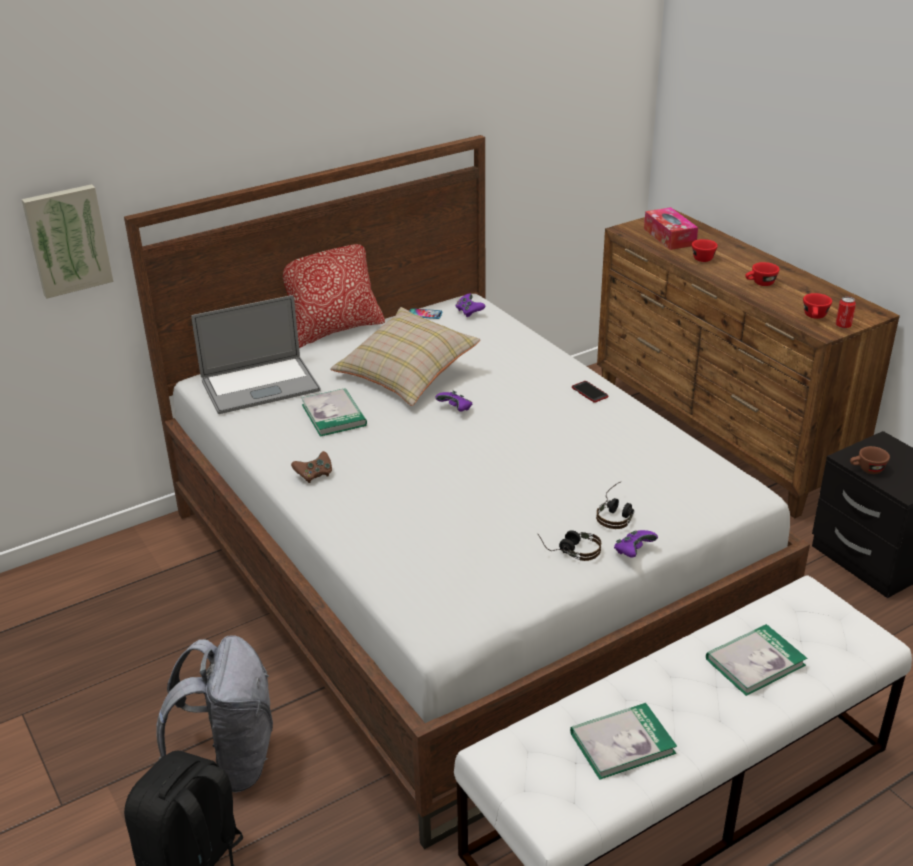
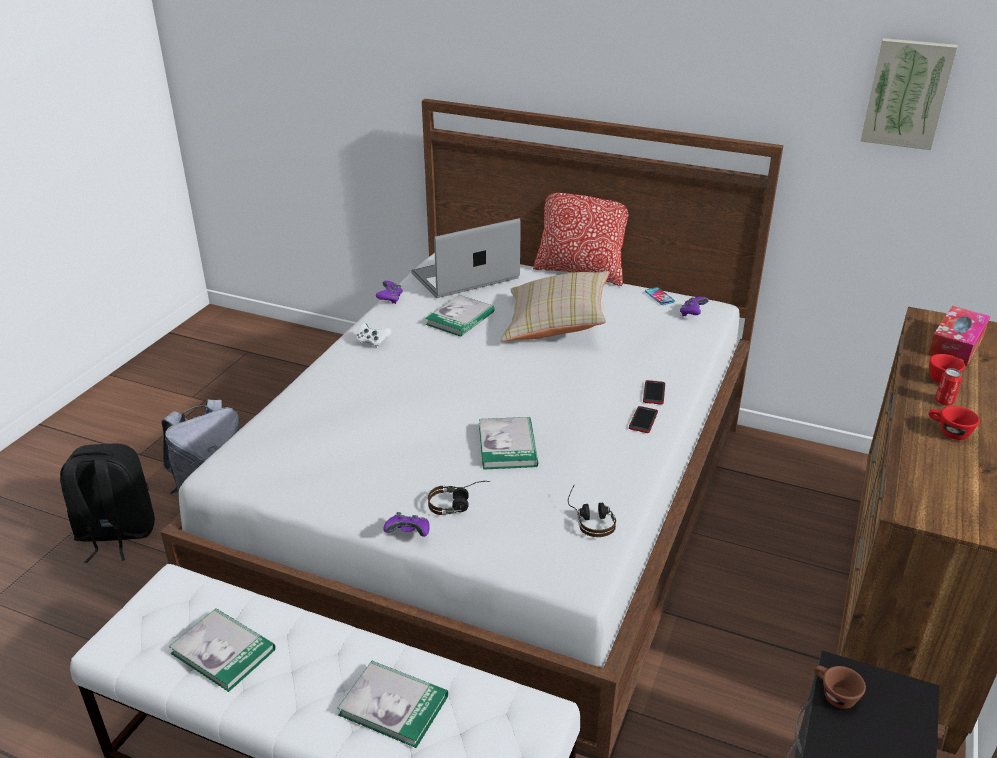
camera: 55 degrees right, 0 degrees up
(67, 240) = (388, 103): picture -> picture (907, 93)
(260, 385) = (465, 276): laptop -> laptop turned 120 degrees clockwise
(314, 475) = (372, 342): brown game controller -> white game controller
(455, 409) = (531, 365): purple game controller -> purple game controller (390, 299)
(559, 373) = (654, 393): none -> phone
(561, 463) = (507, 446): none -> book
(569, 550) = (380, 496): headphones -> headphones (591, 518)
(815, 317) = (931, 493): red cup -> none
(843, 325) = (943, 520): can -> can (944, 401)

